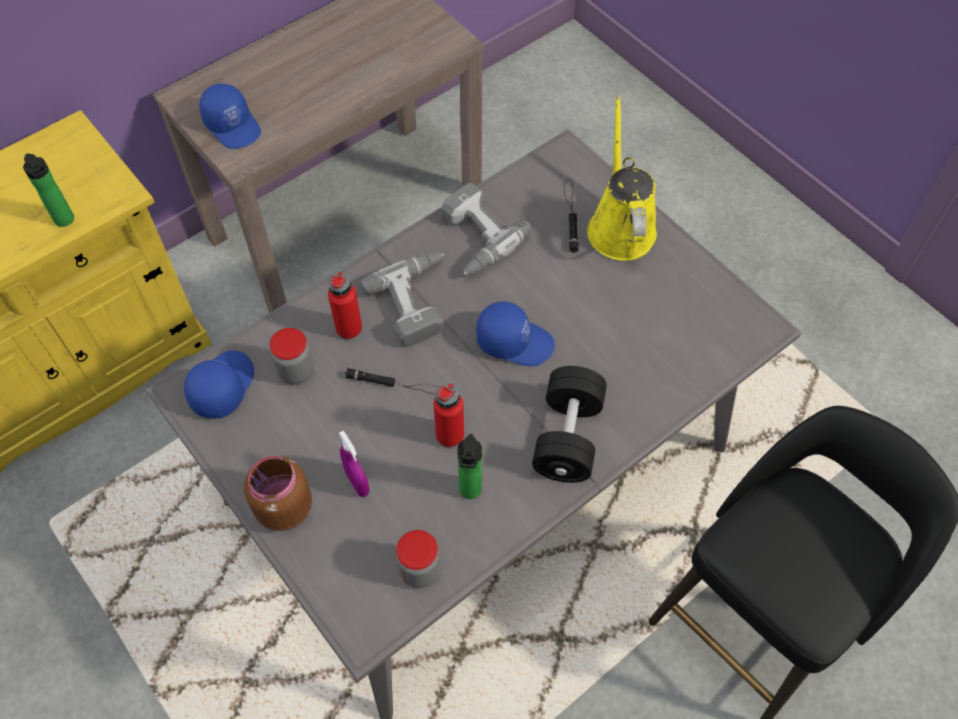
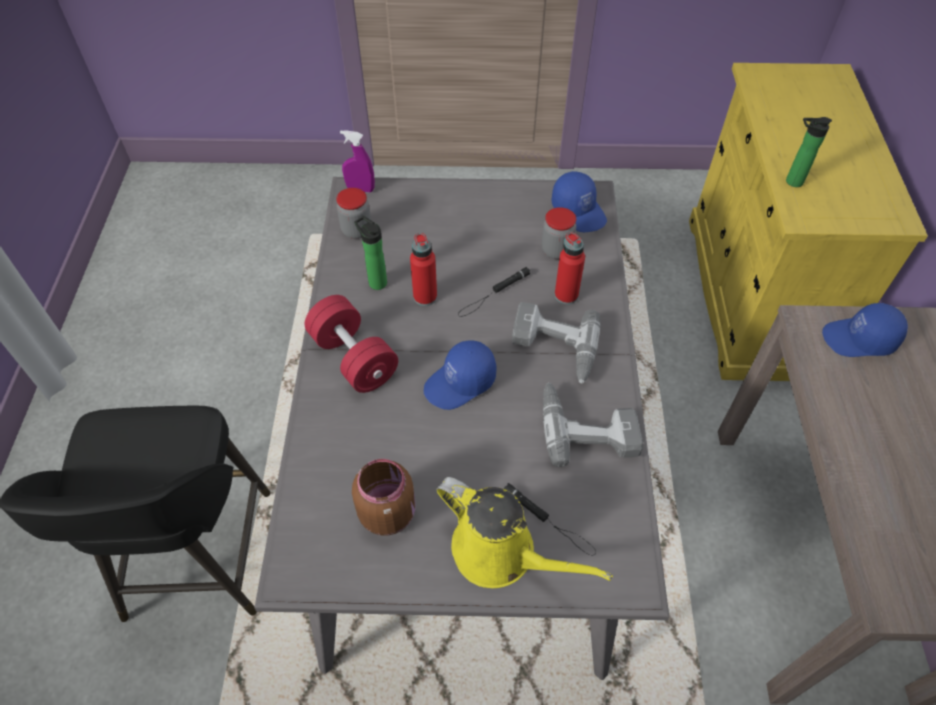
camera: 130 degrees right, 5 degrees down
(283, 509) = (461, 196): brown jar -> brown jar (388, 512)
(357, 483) = (442, 235): purple spray bottle -> purple spray bottle (360, 189)
(567, 437) = (354, 358): black dumbbell -> red dumbbell

